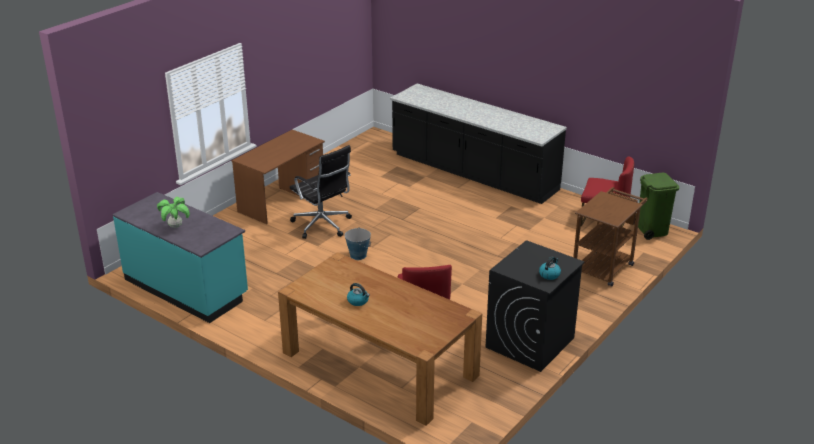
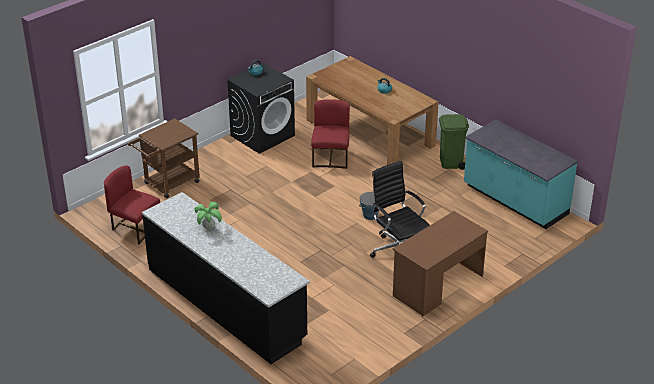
camera: 170 degrees left, 5 degrees up
(175, 227) = (521, 144): potted plant -> potted plant (208, 227)
(651, 230) = (100, 213): green trash can -> green trash can (451, 162)

